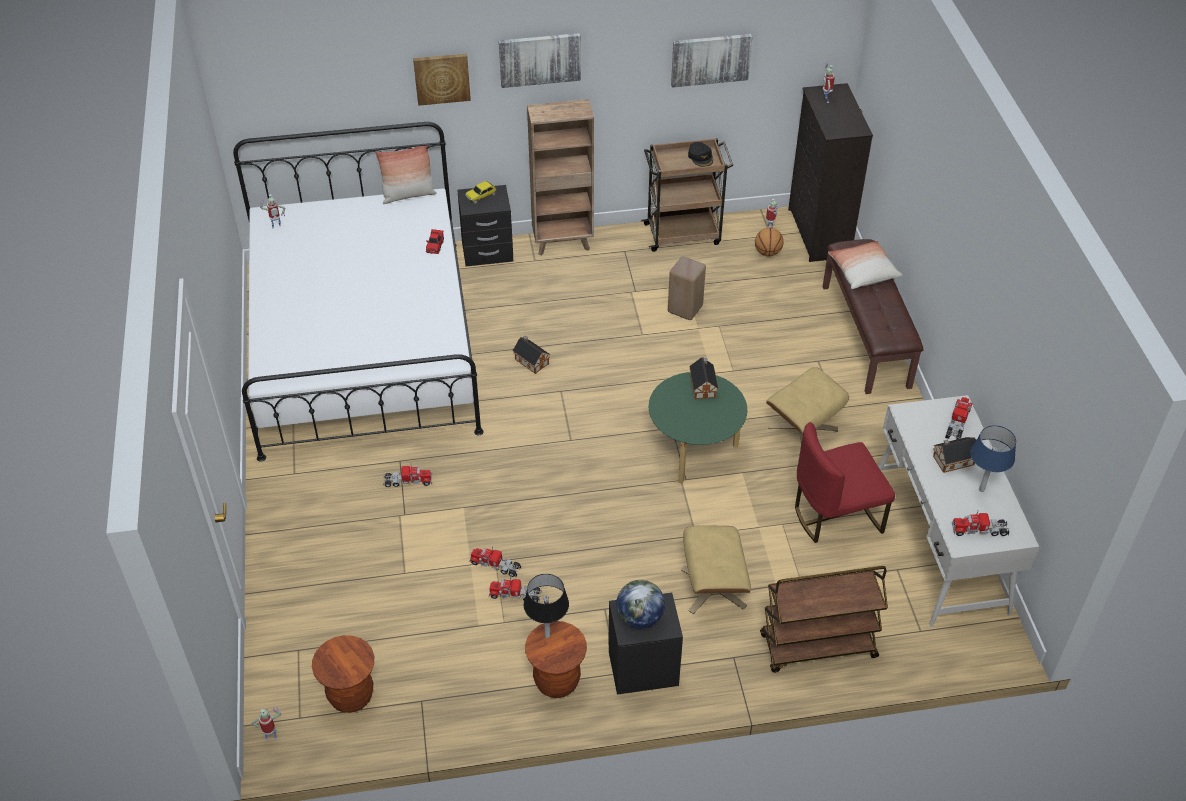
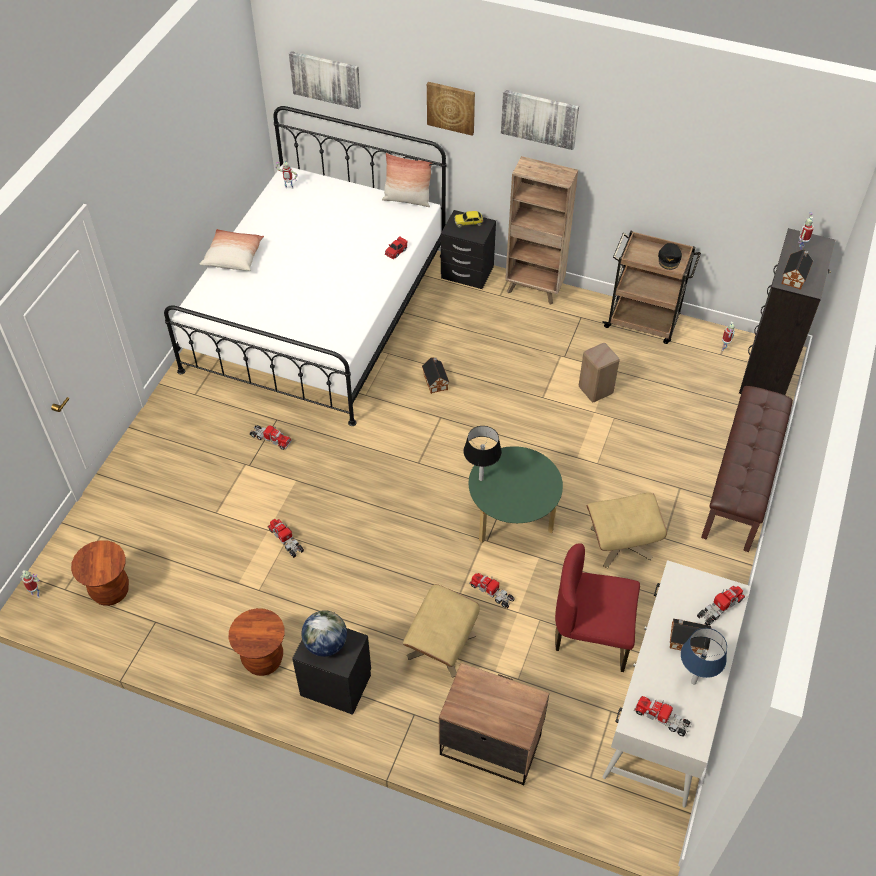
camera: 30 degrees right, 5 degrees up
(515, 594) = (283, 572): toy truck -> toy truck (492, 592)
(547, 635) = (256, 620): black table lamp -> black table lamp (481, 479)
(703, 386) = (534, 467): toy house -> toy house (795, 276)
(710, 59) = (701, 171): picture -> picture (326, 79)
(768, 253) = (706, 369): basketball -> none
(817, 647) = (490, 743): brown cart -> nightstand
(863, 272) = (756, 425): pillow -> pillow (233, 257)

